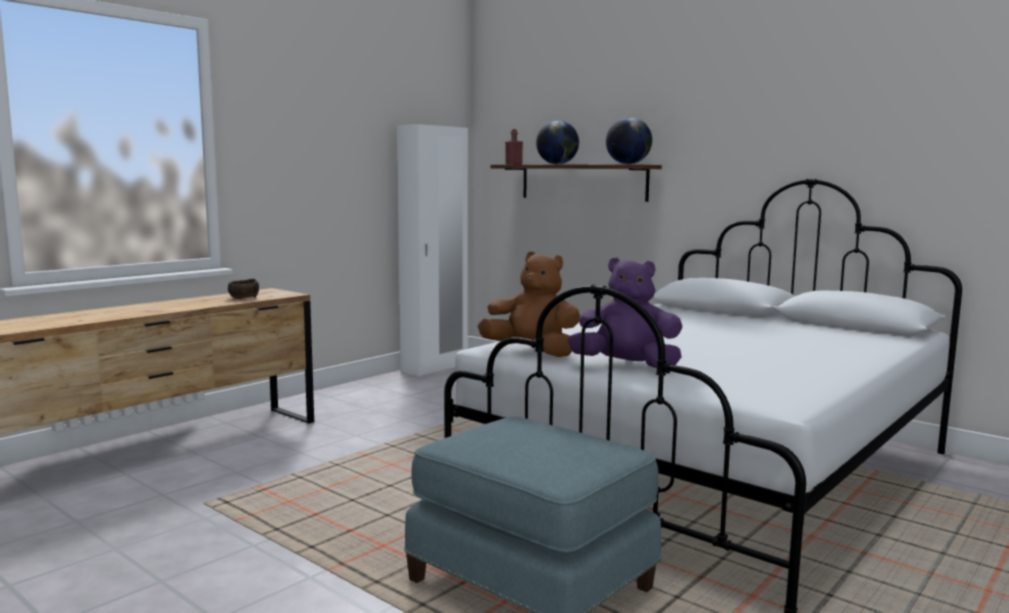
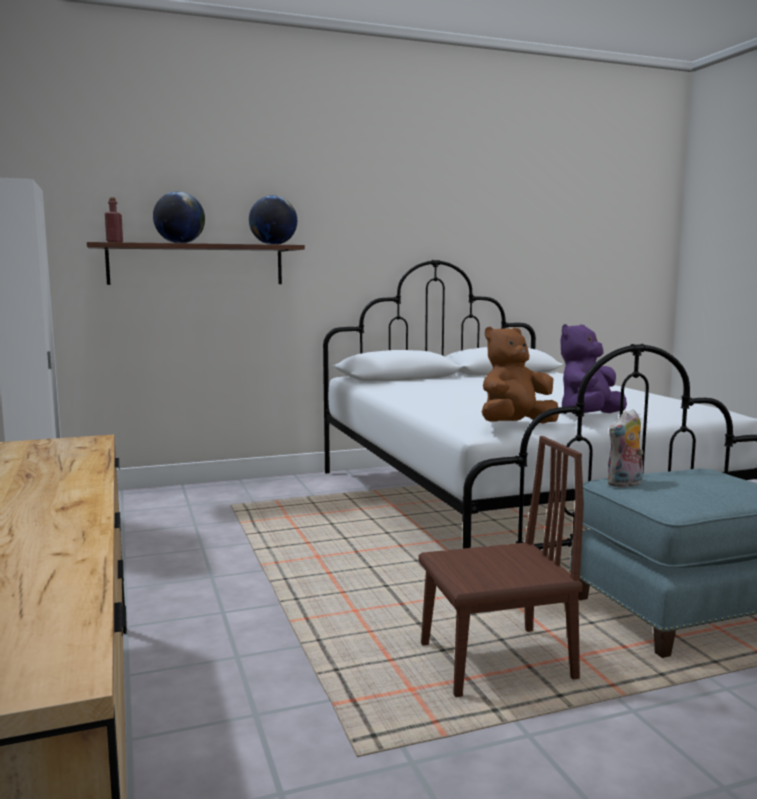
camera: 60 degrees left, 0 degrees up
(243, 298) = (65, 458): brown bowl -> none
(351, 520) = (496, 661): none -> brown chair
(508, 424) = (625, 484): none -> plush toy

